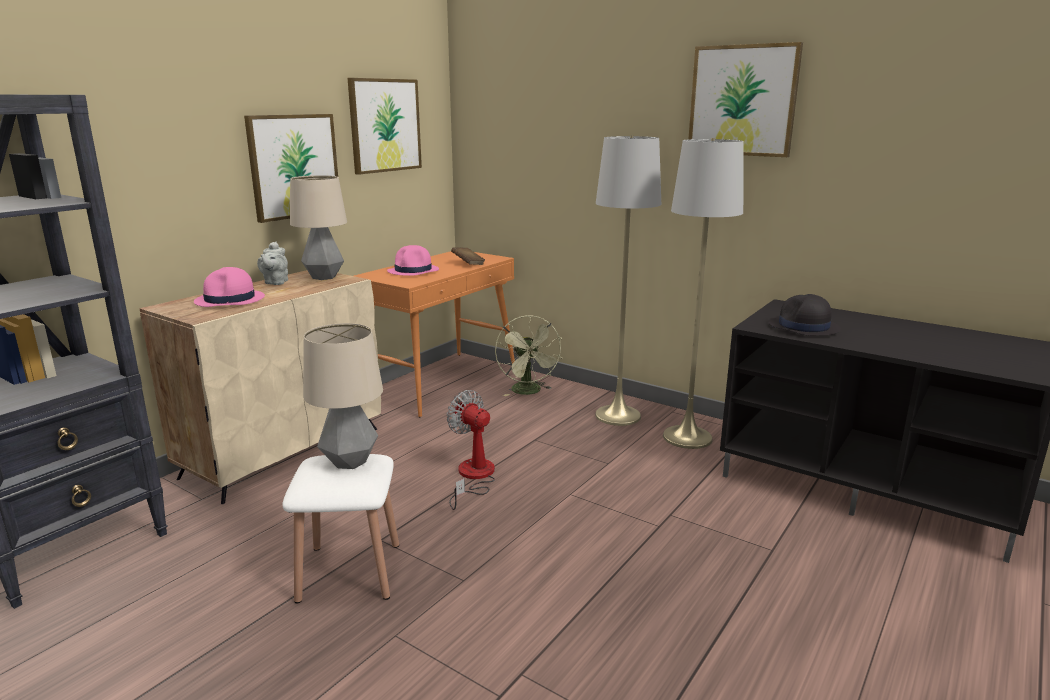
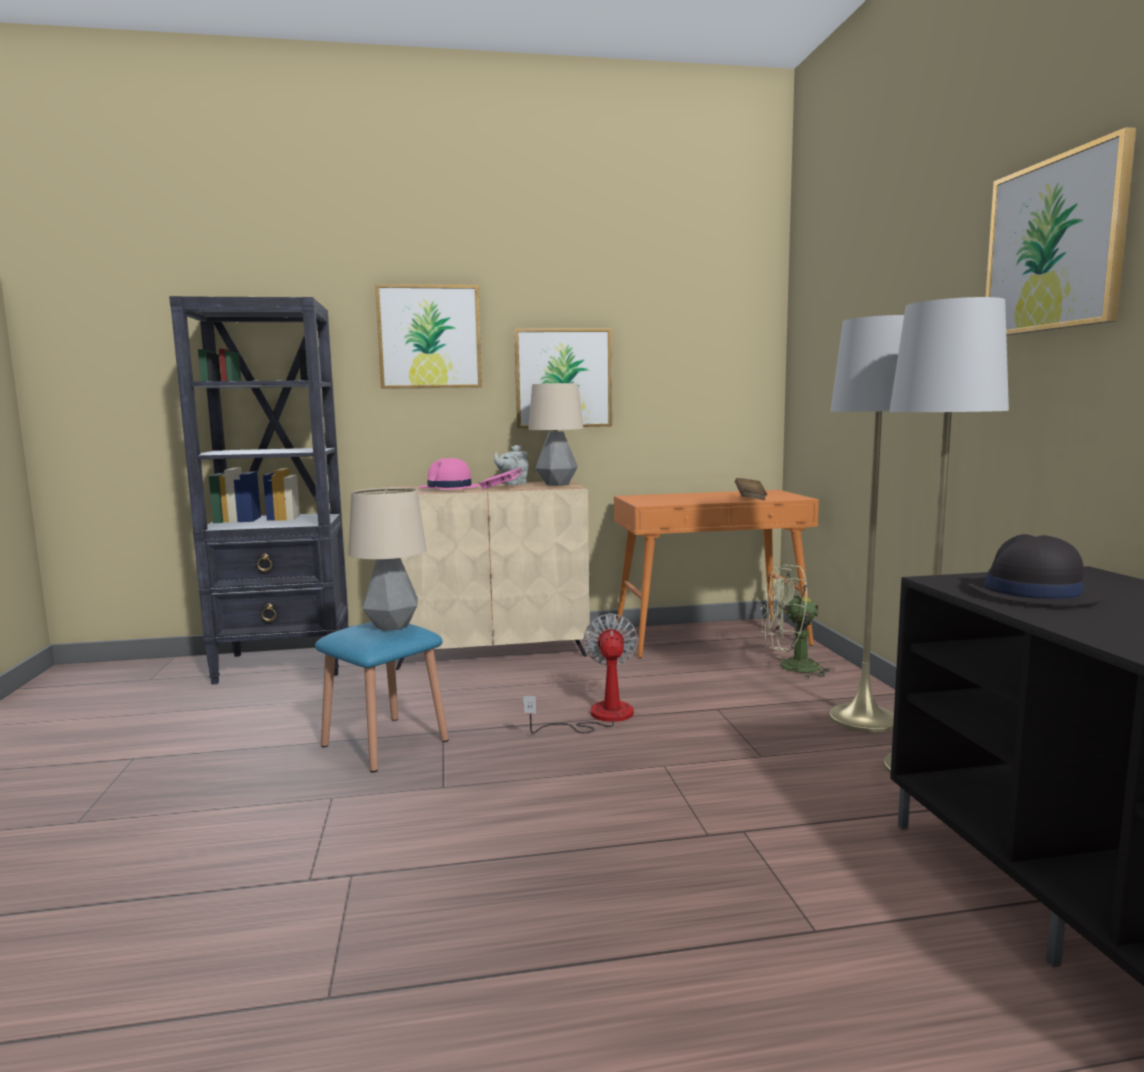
camera: 45 degrees right, 10 degrees down
(289, 292) = (501, 488): none -> pink book
(349, 571) = (385, 743): white stool -> blue stool
(385, 125) = (683, 342): picture -> picture (429, 337)
(413, 271) = (679, 497): pink hat -> none
(529, 392) = (791, 668): green fan -> green fan turned 60 degrees clockwise

